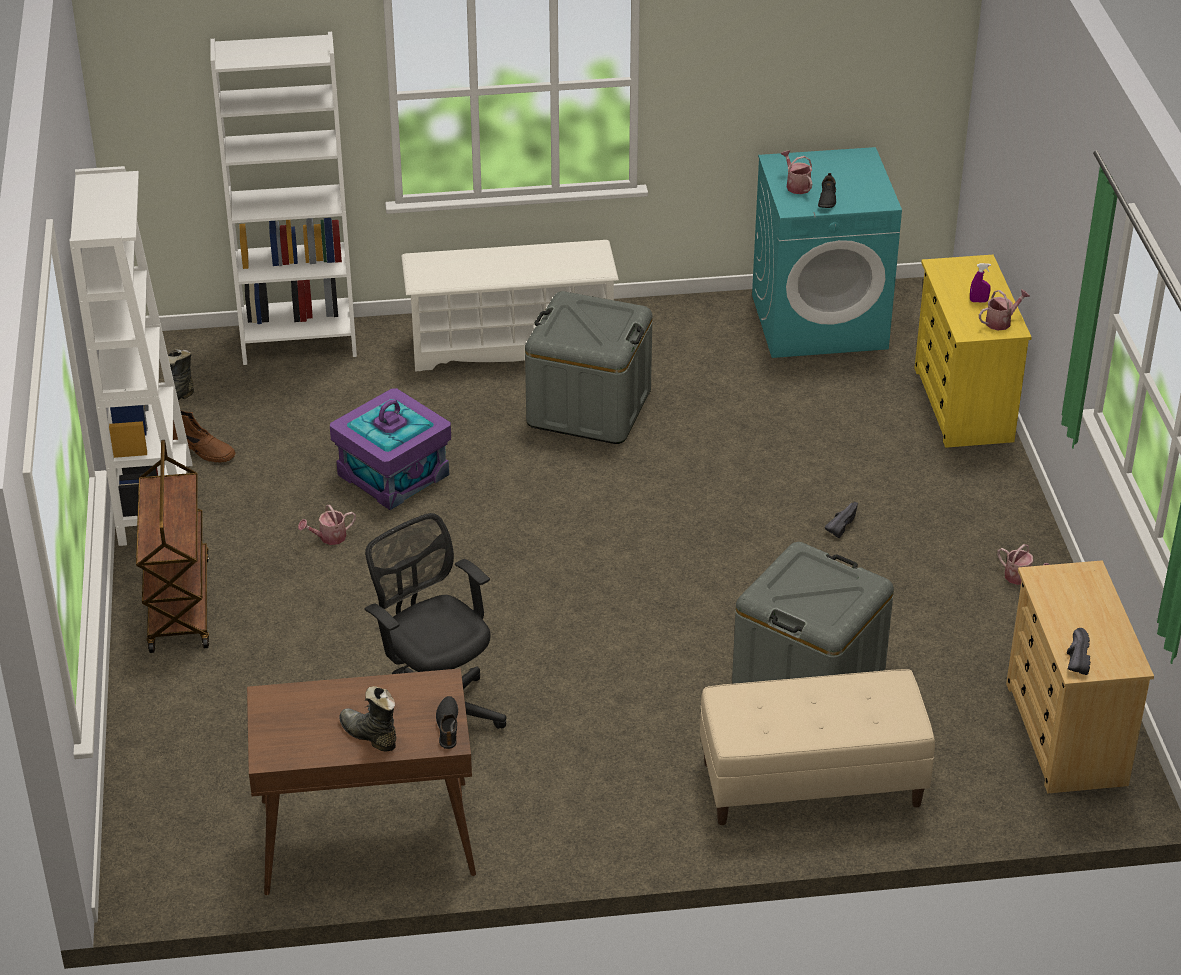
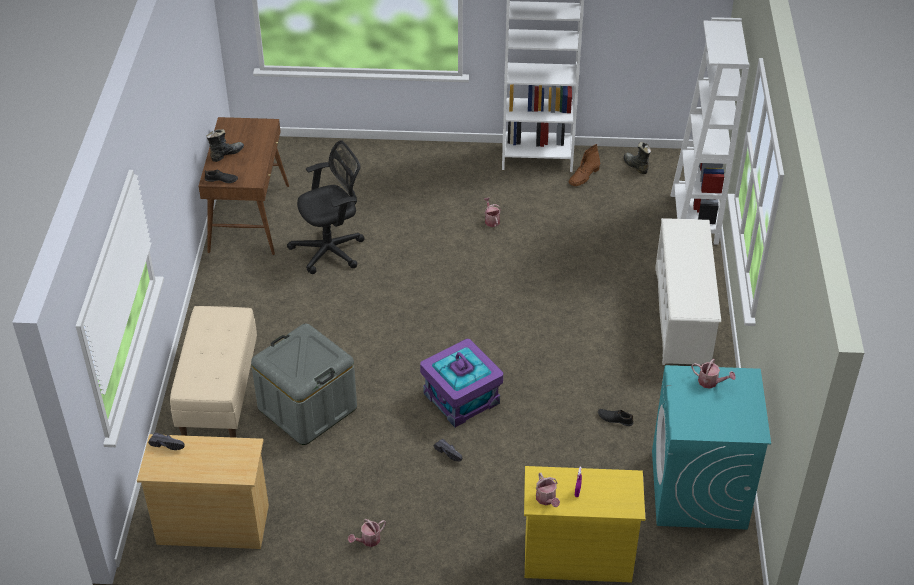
camera: 100 degrees right, 5 degrees up
(178, 603) = (448, 163): brown cart -> none
(393, 474) = (546, 249): purple storage box -> purple storage box (462, 398)
(589, 407) = (603, 345): grey storage box -> none
(796, 185) = (711, 382): watering can -> watering can turned 45 degrees clockwise
(826, 199) = (689, 396): black shoe -> black shoe (615, 419)

